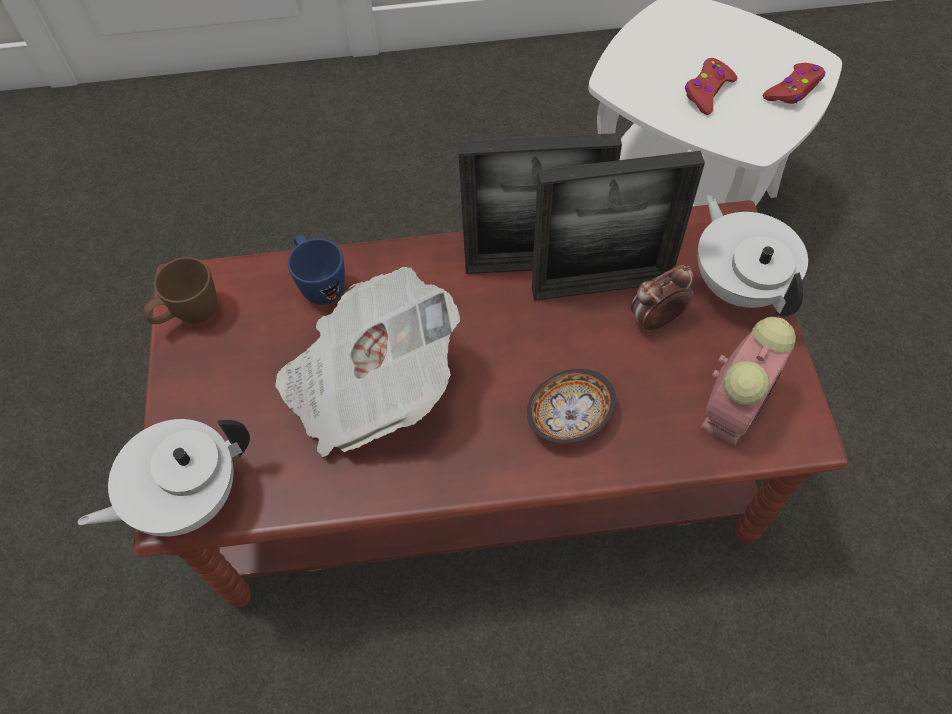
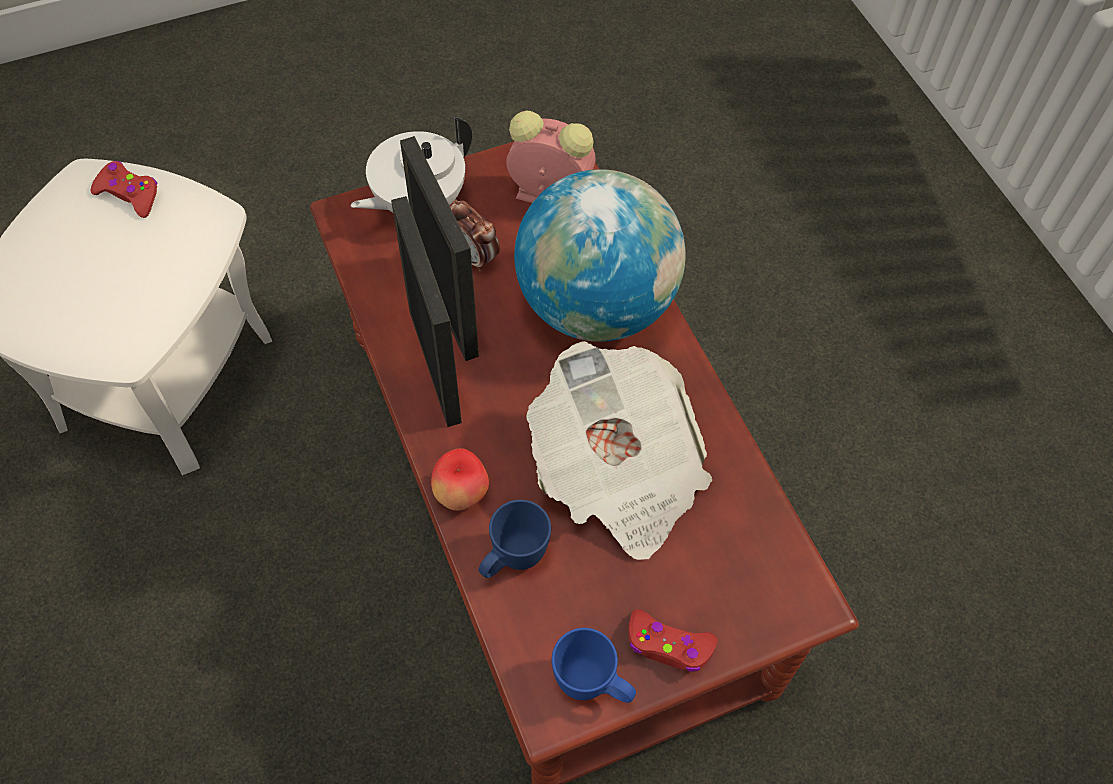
camera: 110 degrees left, 0 degrees up
(187, 497) = (791, 595): white teapot -> none
(190, 316) = (593, 685): brown mug -> blue mug
(395, 261) = (461, 494): none -> apple
(569, 417) = (596, 305): bowl -> globe
(707, 92) = (139, 267): red game controller -> red game controller (668, 645)

